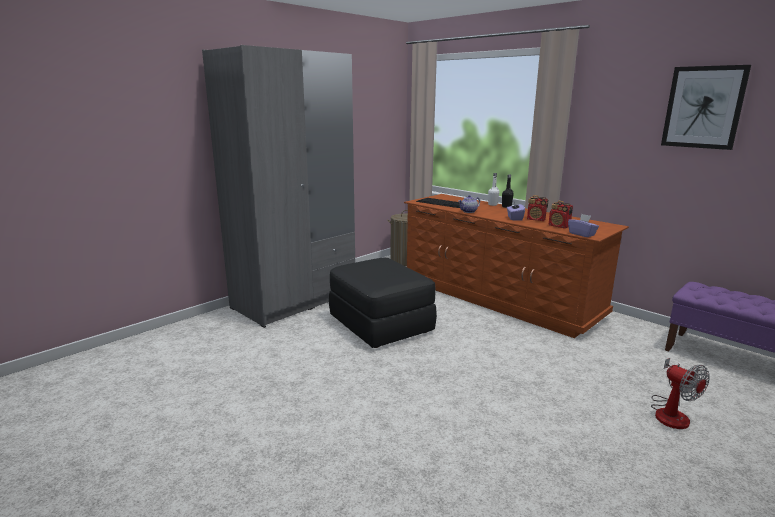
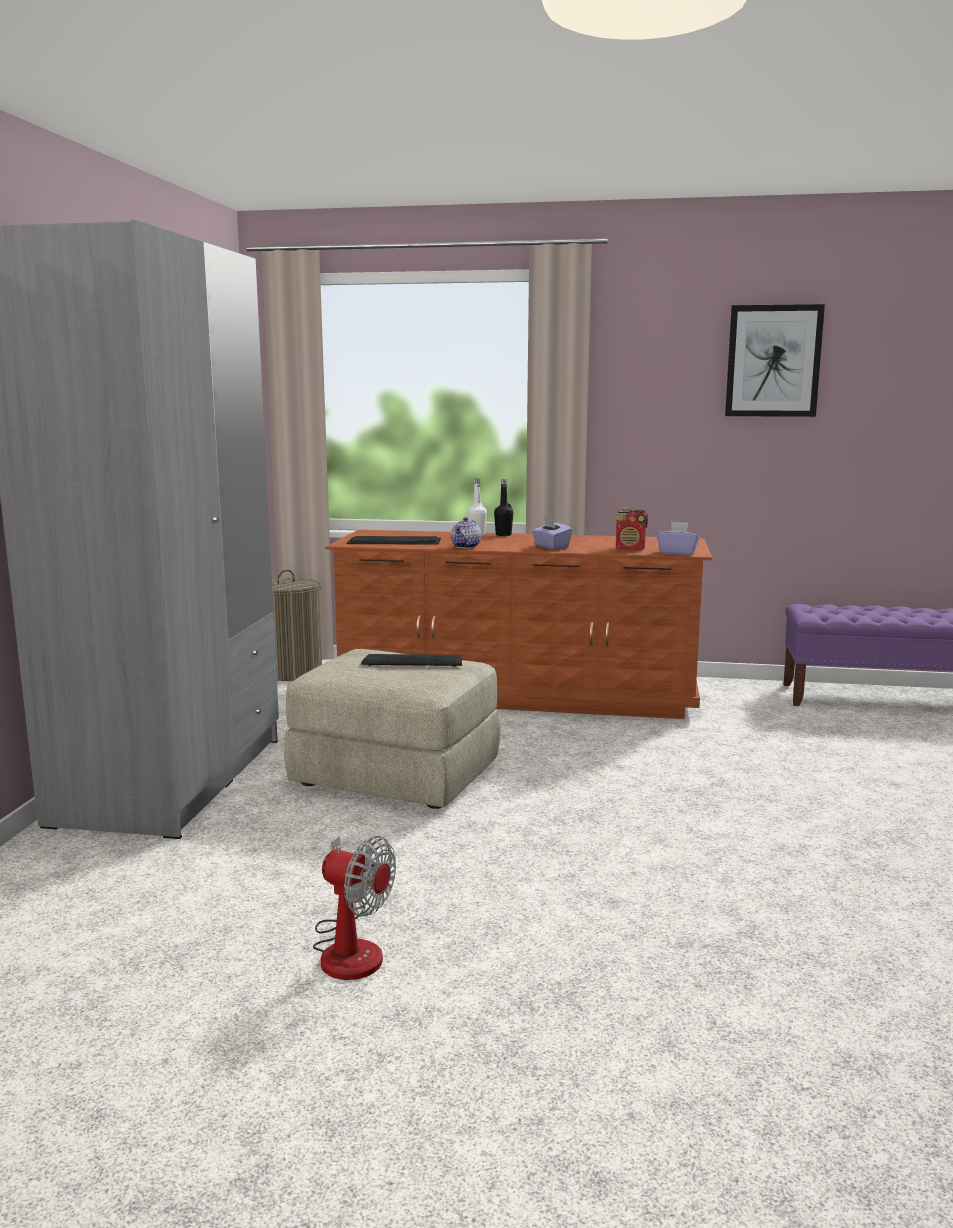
camera: 35 degrees left, 5 degrees down
(380, 324) = (394, 774): black ottoman -> beige ottoman
(393, 270) = (413, 661): none -> keyboard
(536, 220) = (582, 545): radio -> none
(670, 412) = (886, 769): fan -> fan (350, 947)

